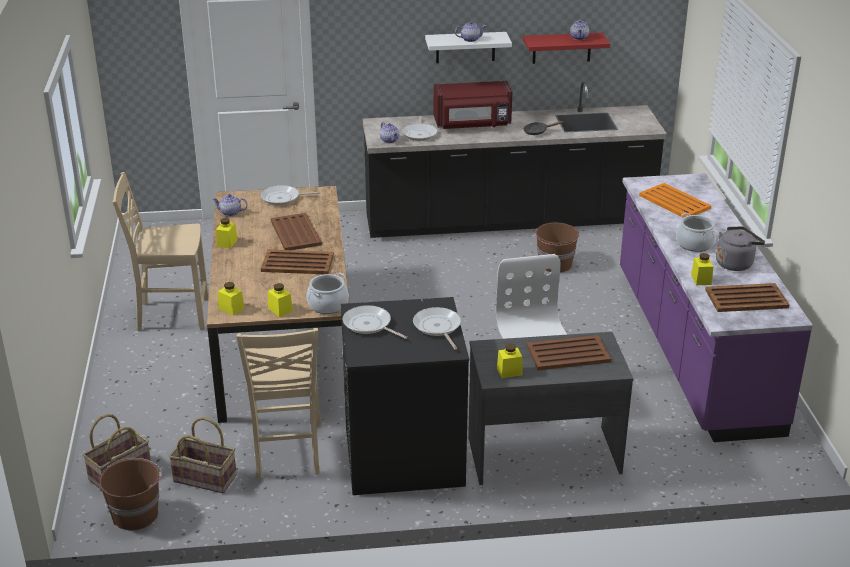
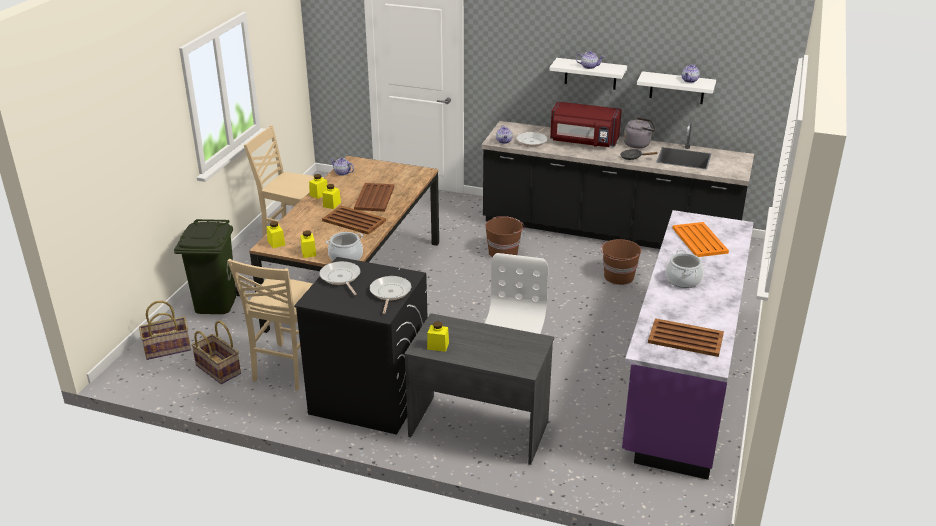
camera: 25 degrees right, 0 degrees up
(132, 406) = (214, 303): none -> green trash can
(136, 514) = (153, 381): brown bucket -> brown bucket (503, 252)
(283, 198) = (389, 170): frying pan -> none
(561, 48) = (677, 88): red shelf -> white shelf
(567, 354) = (498, 344): brown tray -> none
(701, 279) = (659, 311): yellow jar -> yellow jar (332, 204)
(735, 263) = (705, 305): grey kettle -> grey kettle (638, 144)

